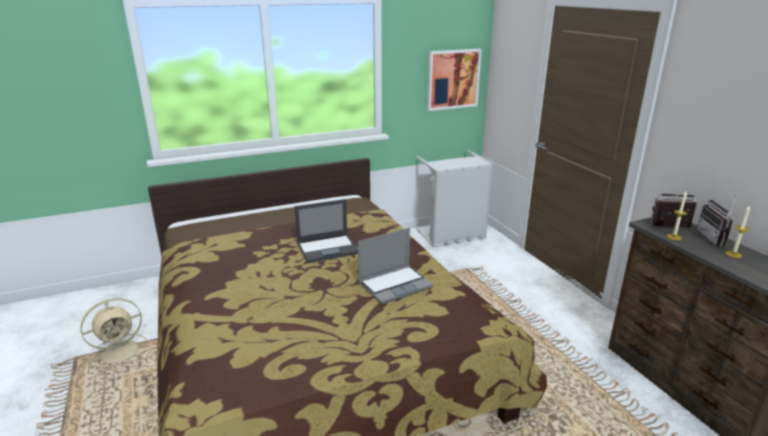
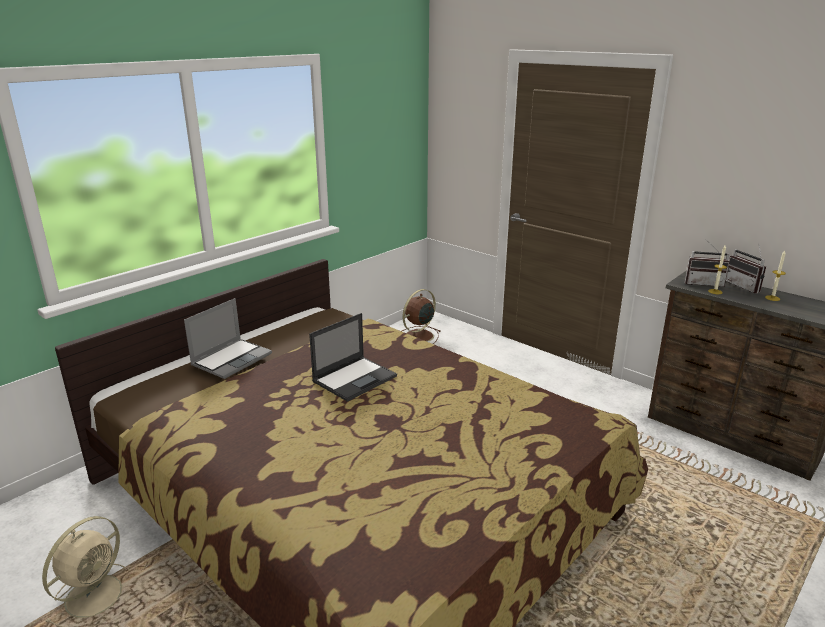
camera: 25 degrees left, 0 degrees up
(395, 285) = (471, 402): laptop -> laptop (232, 359)
(452, 236) = (418, 336): grey laundry basket -> brown fan
(453, 79) = (396, 151): picture -> none
(670, 228) = (703, 283): radio -> radio turned 150 degrees counterclockwise

